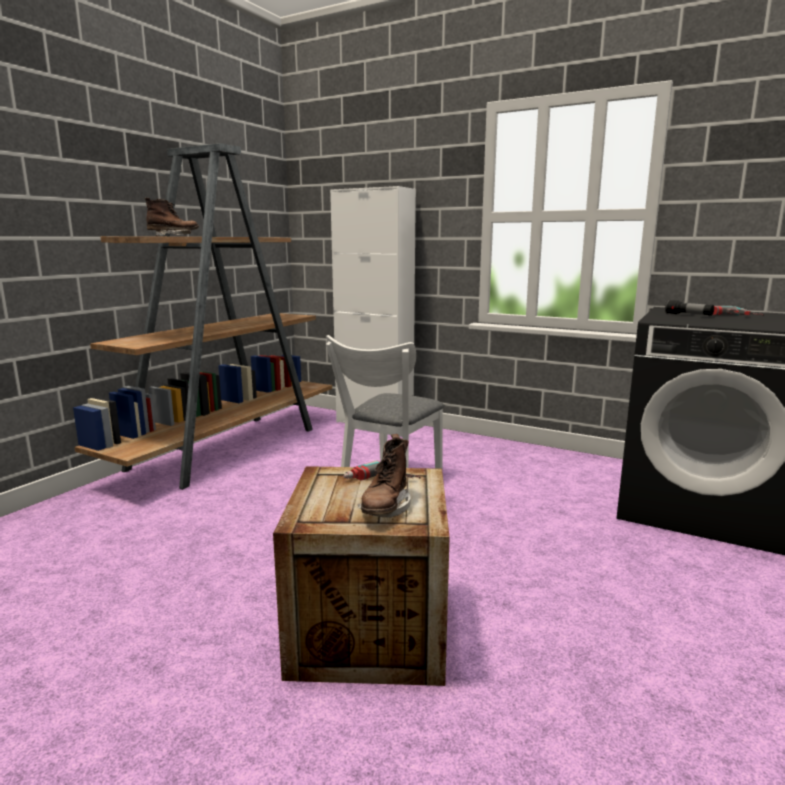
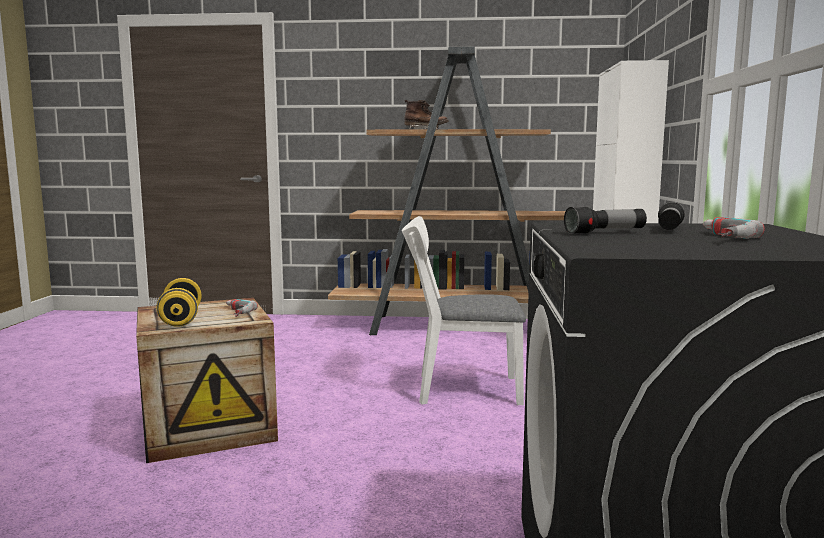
camera: 65 degrees right, 5 degrees down
(385, 508) = (181, 319): brown boot -> yellow dumbbell
(708, 321) = (605, 232): none -> flashlight

